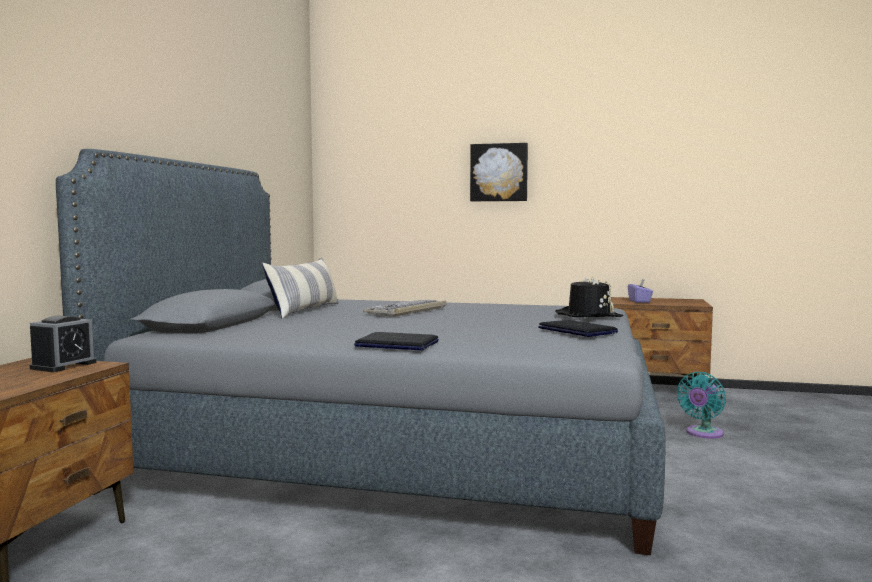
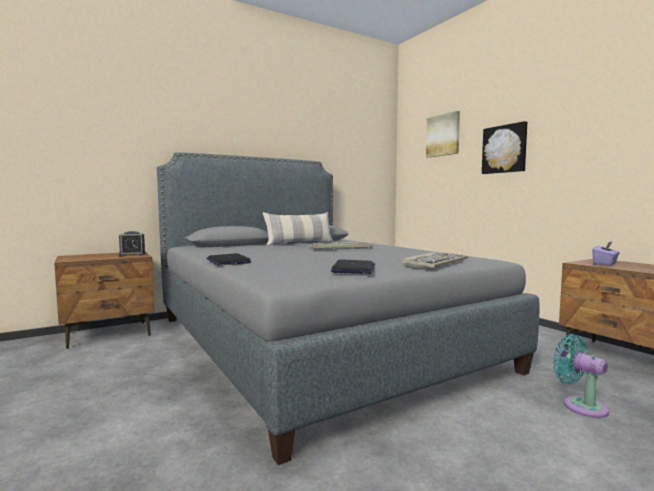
camera: 45 degrees right, 0 degrees up
(403, 144) = (443, 135): none -> picture
(588, 316) = (435, 263): black hat -> keyboard
(703, 433) = (580, 405): turquoise fan -> turquoise fan turned 60 degrees clockwise

